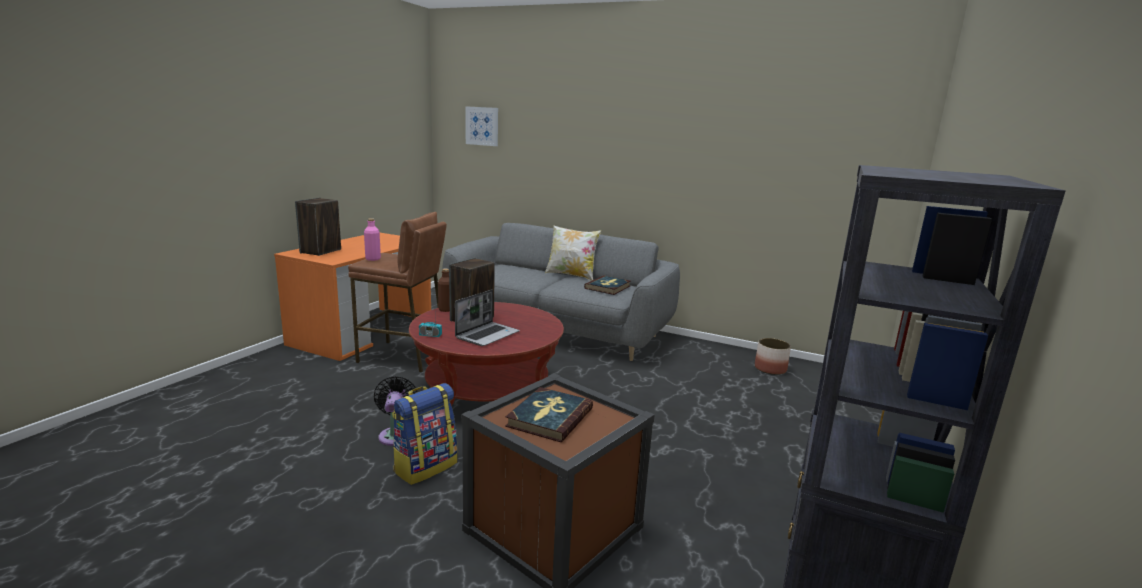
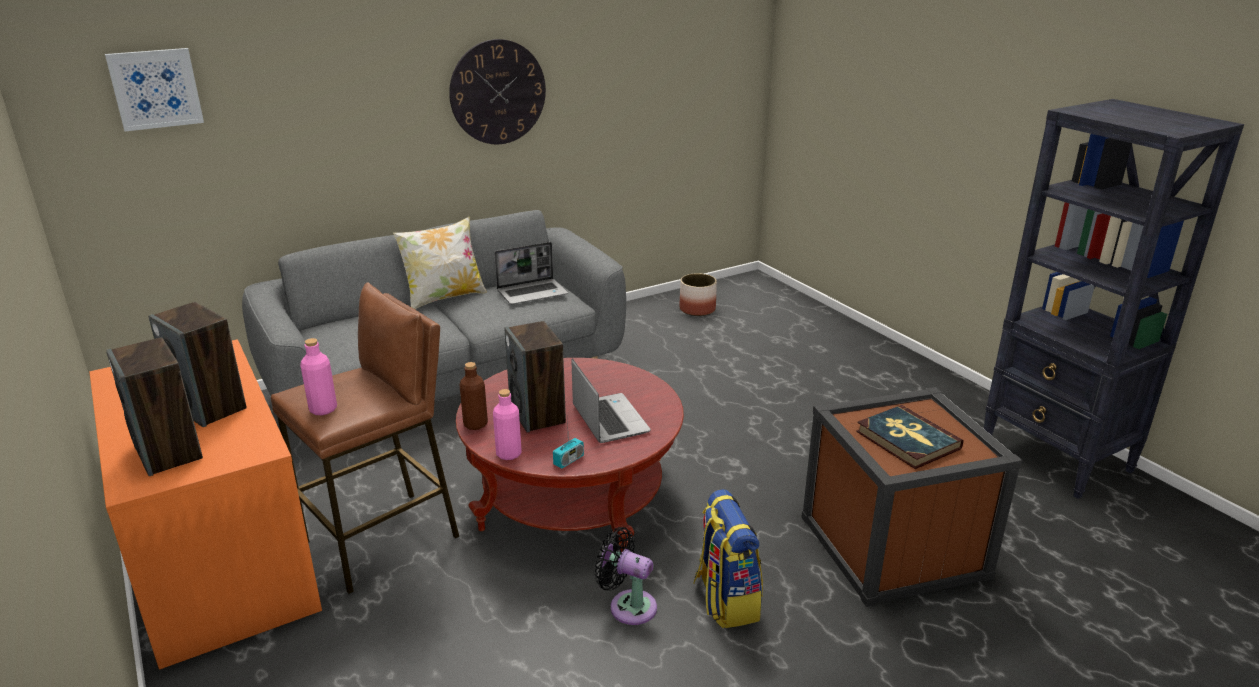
camera: 55 degrees left, 10 degrees up
(363, 248) = (210, 407): none -> speaker
(423, 322) = (509, 454): none -> pink bottle
(608, 287) = (533, 293): book -> laptop
(655, 160) = (498, 92): none -> wall clock

